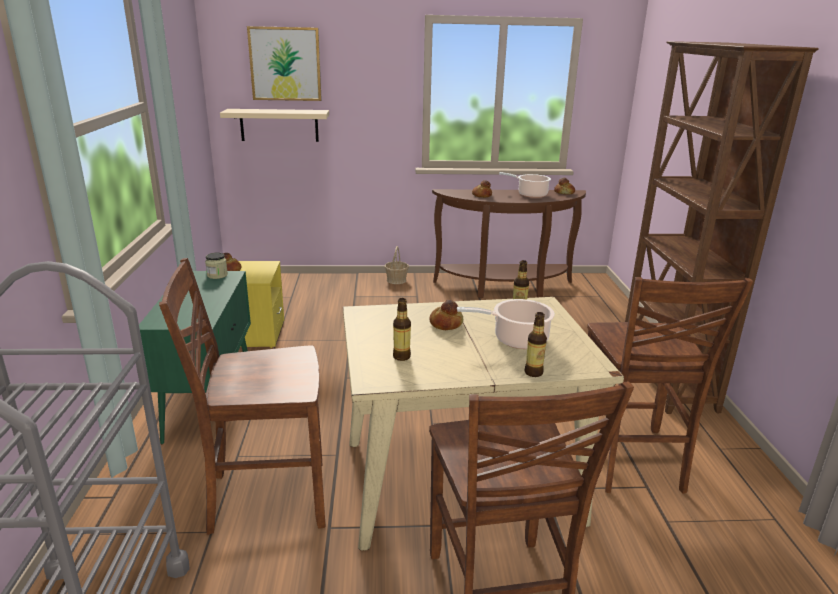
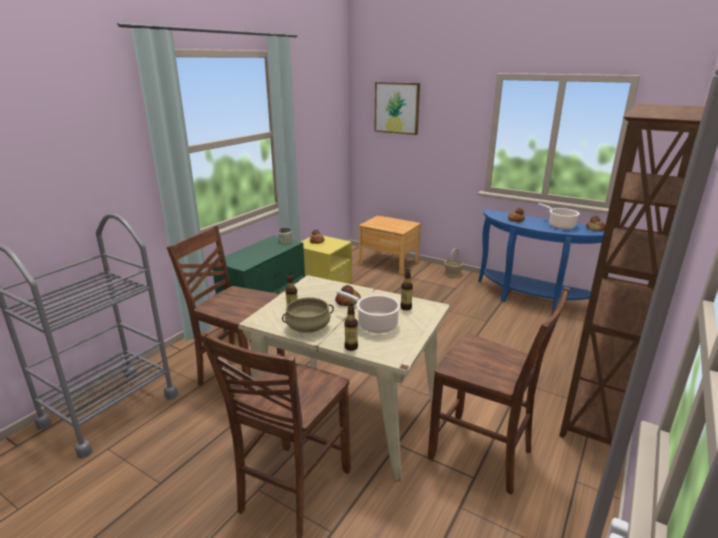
camera: 35 degrees right, 0 degrees up
(279, 125) = (389, 150): beige shelf -> none
(306, 285) = (388, 263): none -> brown nightstand
(449, 367) = (308, 327): none -> beige cooking pot
(505, 288) = (531, 300): brown console table -> blue console table
(629, 461) = (482, 455): brown chair -> brown chair turned 90 degrees counterclockwise

